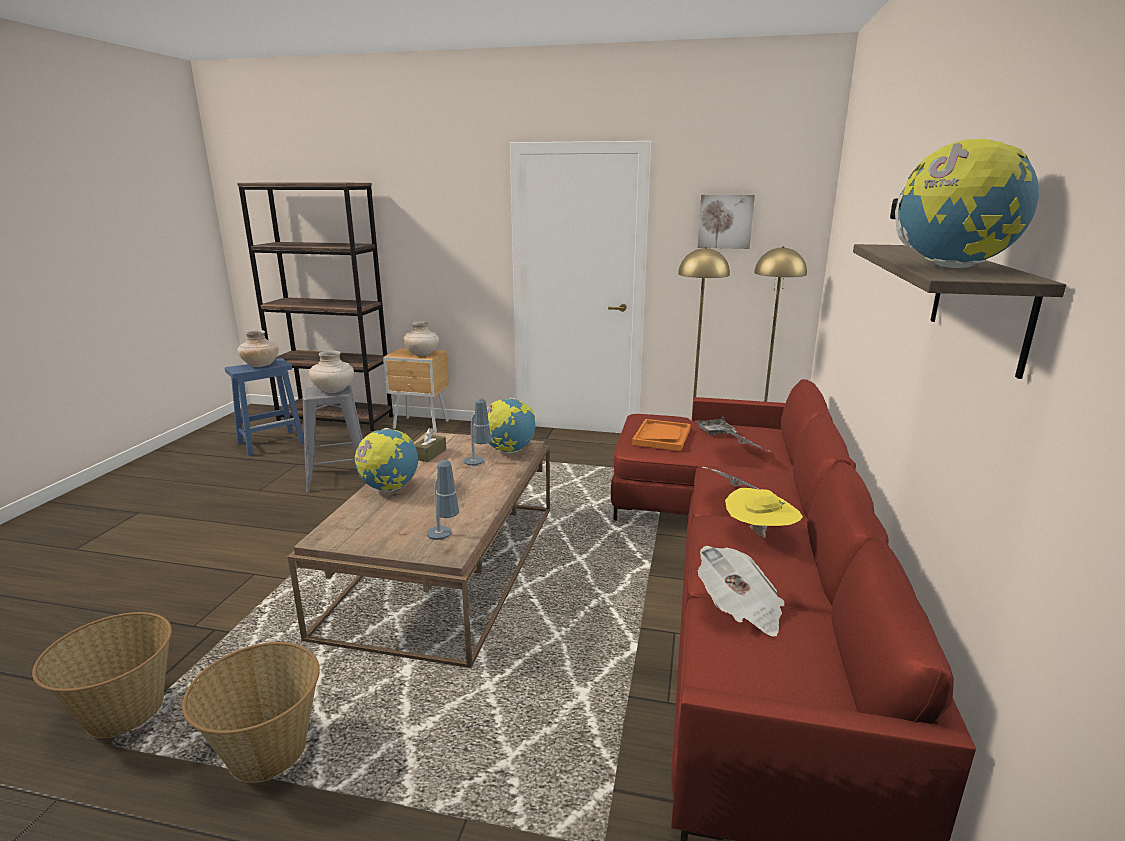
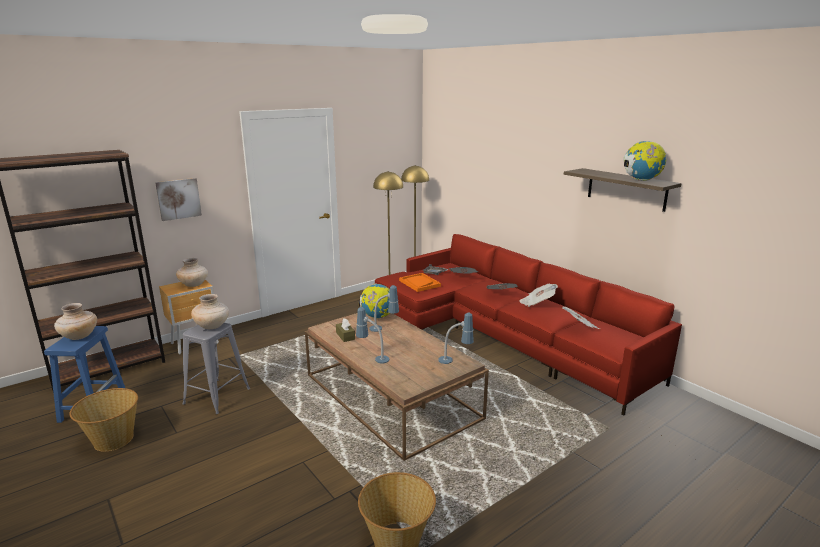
camera: 50 degrees left, 0 degrees up
(267, 751) = (483, 494): basket -> basket (112, 440)
(389, 488) = (373, 358): globe -> table lamp
(725, 221) = (375, 153): picture -> picture (178, 199)
(759, 535) = (537, 303): yellow hat -> newspaper

